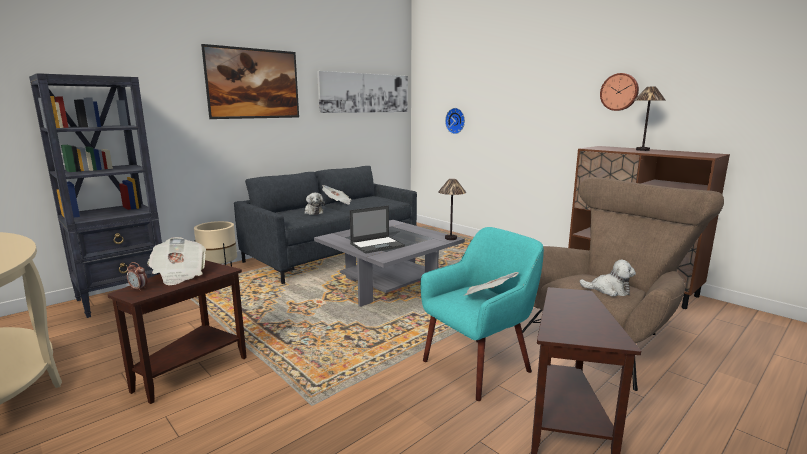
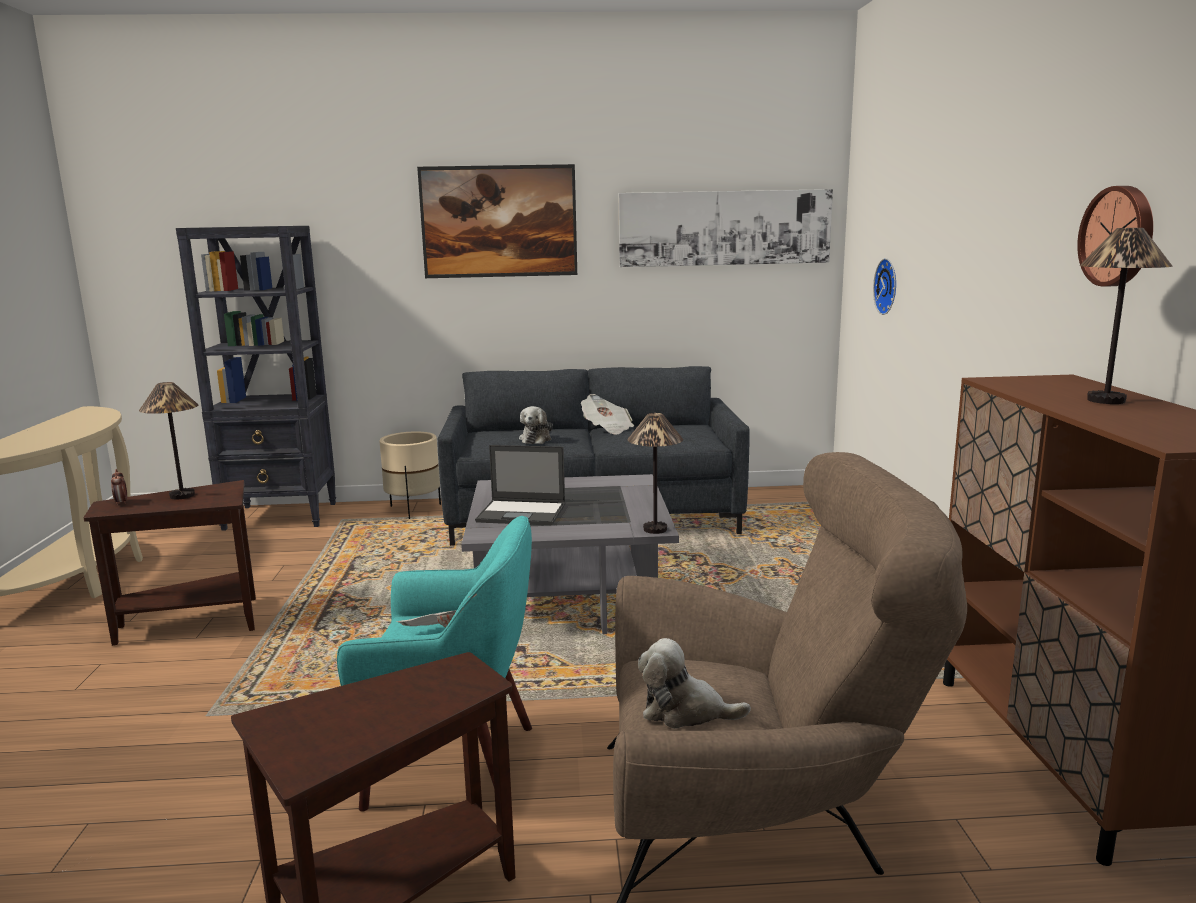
camera: 40 degrees right, 0 degrees up
(179, 275) = (182, 496): newspaper -> table lamp
(609, 290) = (685, 711): plush toy -> plush toy turned 135 degrees clockwise

